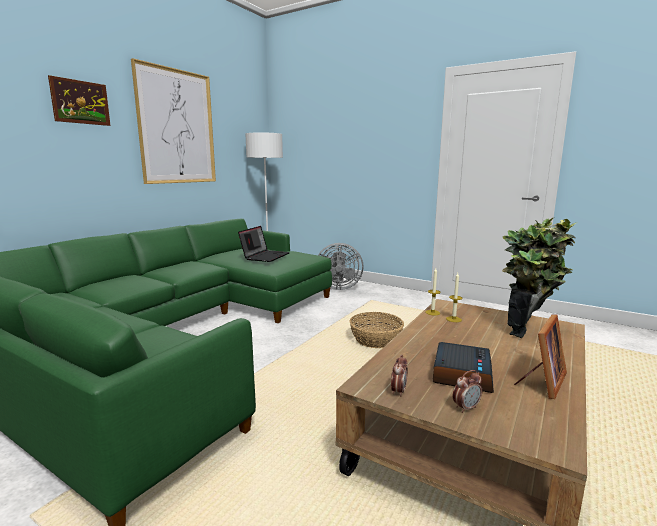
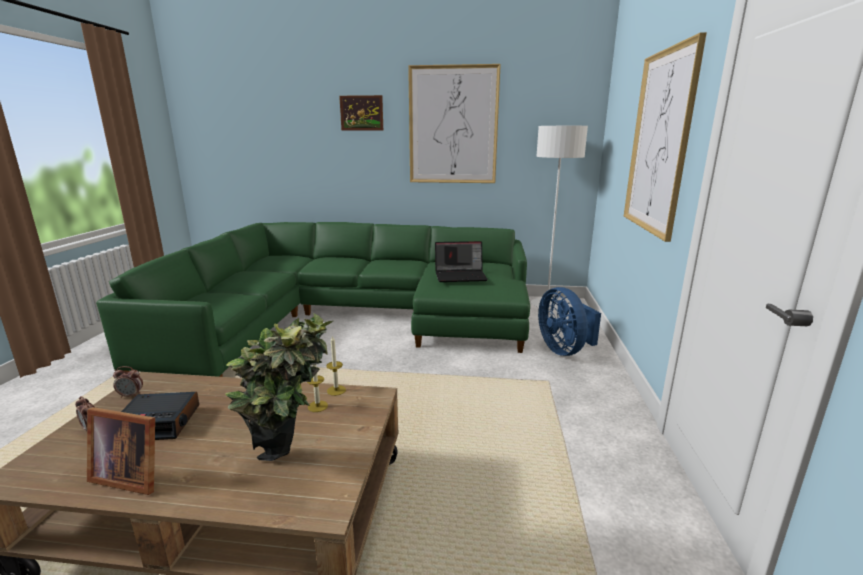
camera: 65 degrees right, 5 degrees up
(337, 287) = (564, 350): grey fan -> blue fan
(376, 339) = (418, 410): basket -> none
(377, 143) = (659, 142): none -> picture

